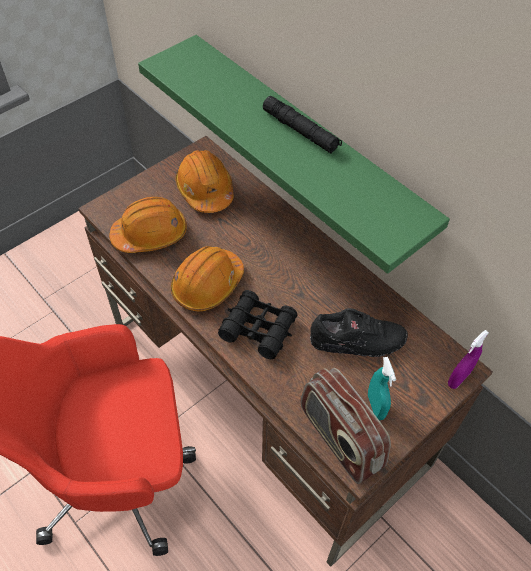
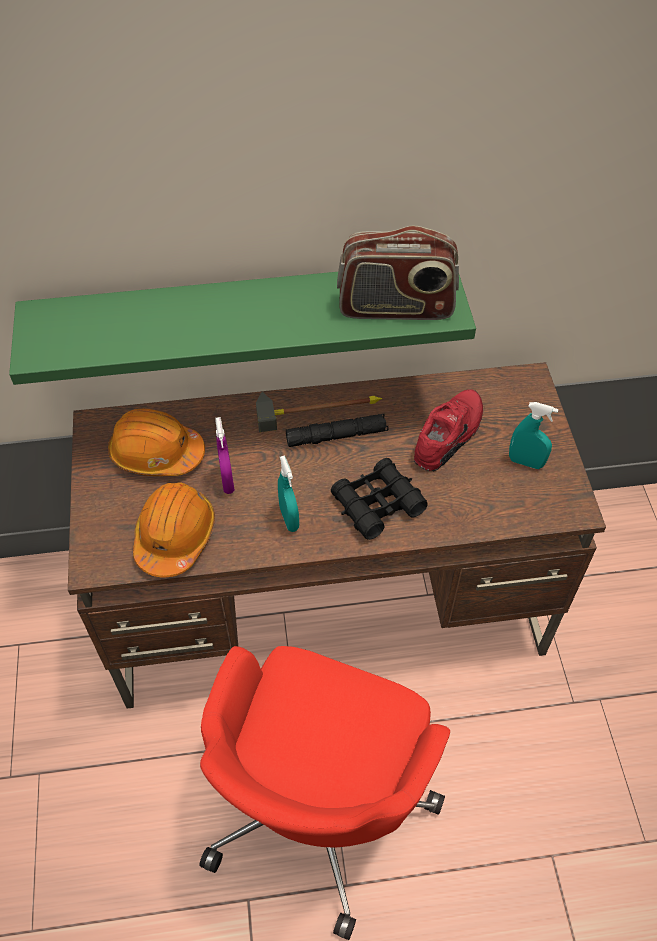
camera: 55 degrees left, 0 degrees up
(207, 285) = (289, 518): orange hard hat -> turquoise spray bottle
(300, 131) = (256, 297): black flashlight -> black flashlight (337, 436)
(314, 250) = (319, 407): none -> hammer
(339, 438) = (540, 507): radio -> radio (395, 307)
(357, 342) = (450, 436): black shoe -> red shoe
(458, 378) = (537, 388): purple spray bottle -> purple spray bottle (227, 481)

